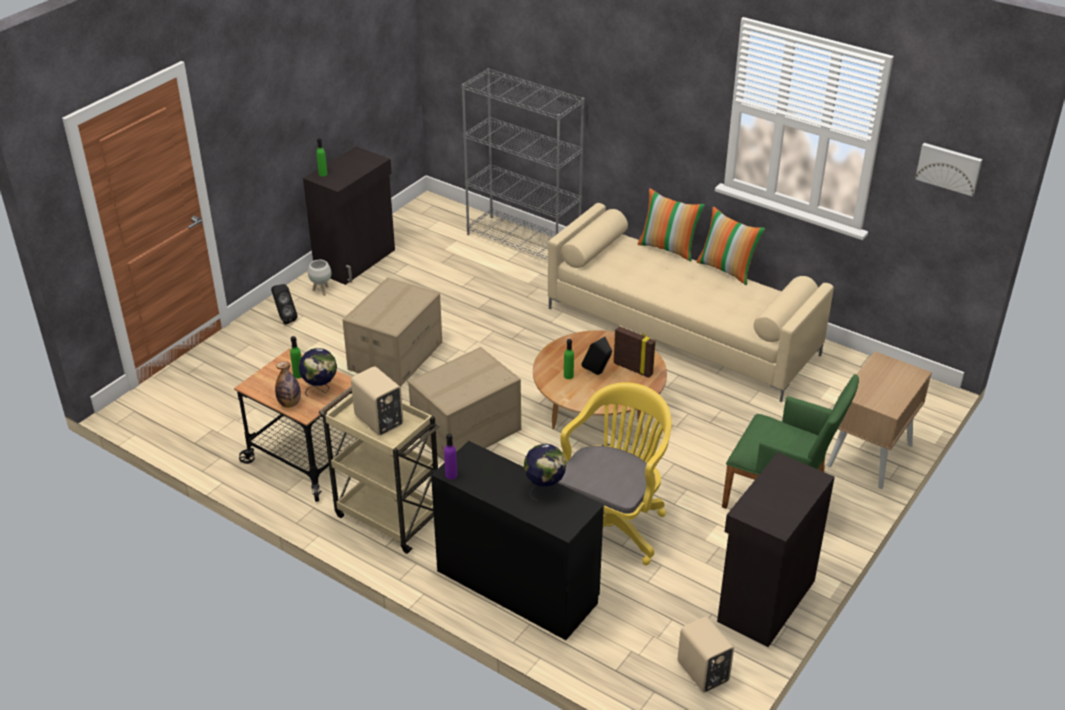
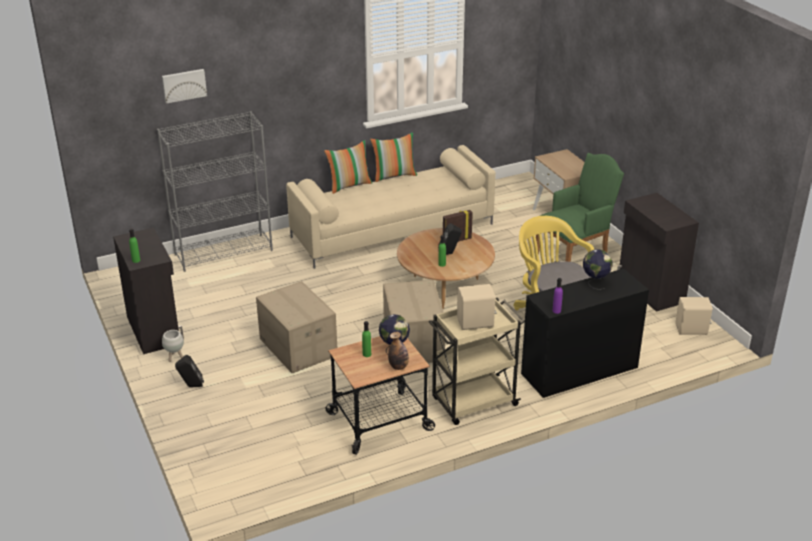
camera: 60 degrees left, 5 degrees down
(949, 168) = (506, 36): picture -> picture (184, 85)

